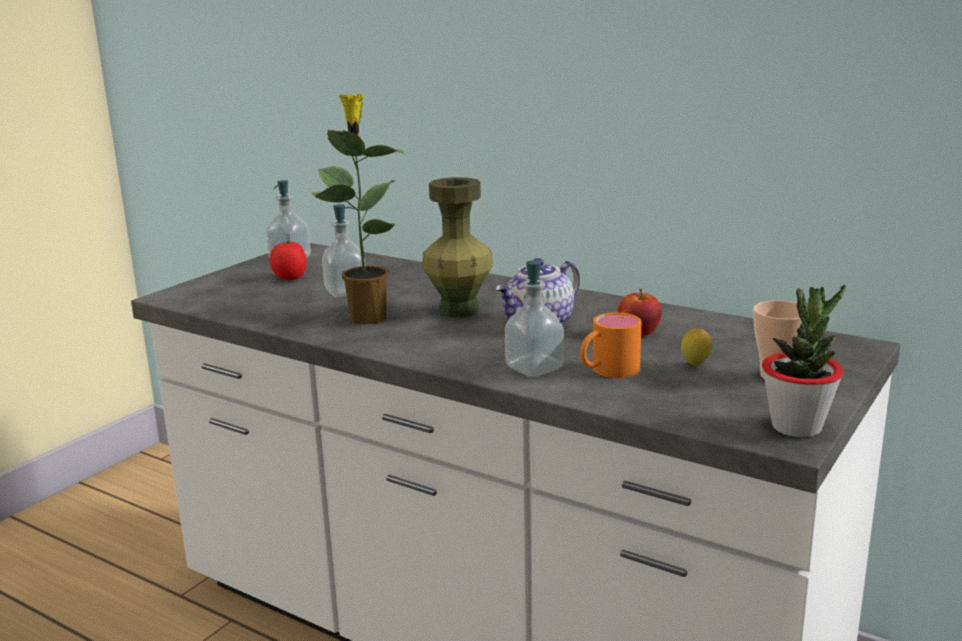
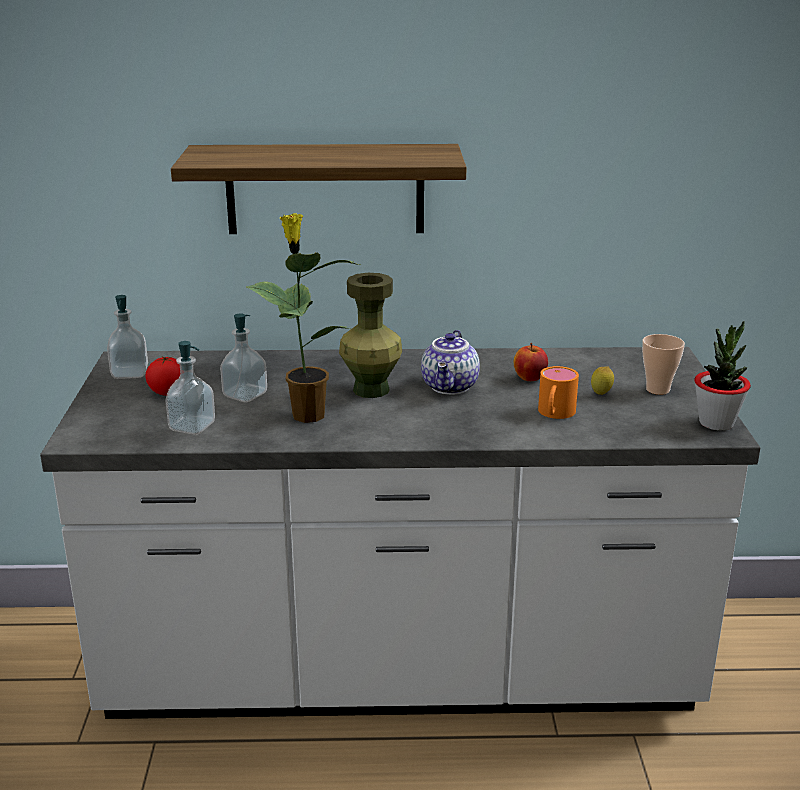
camera: 35 degrees left, 5 degrees up
(485, 94) = (325, 189): none -> shelf
(534, 368) = (504, 425): soap dispenser -> soap dispenser (192, 427)

